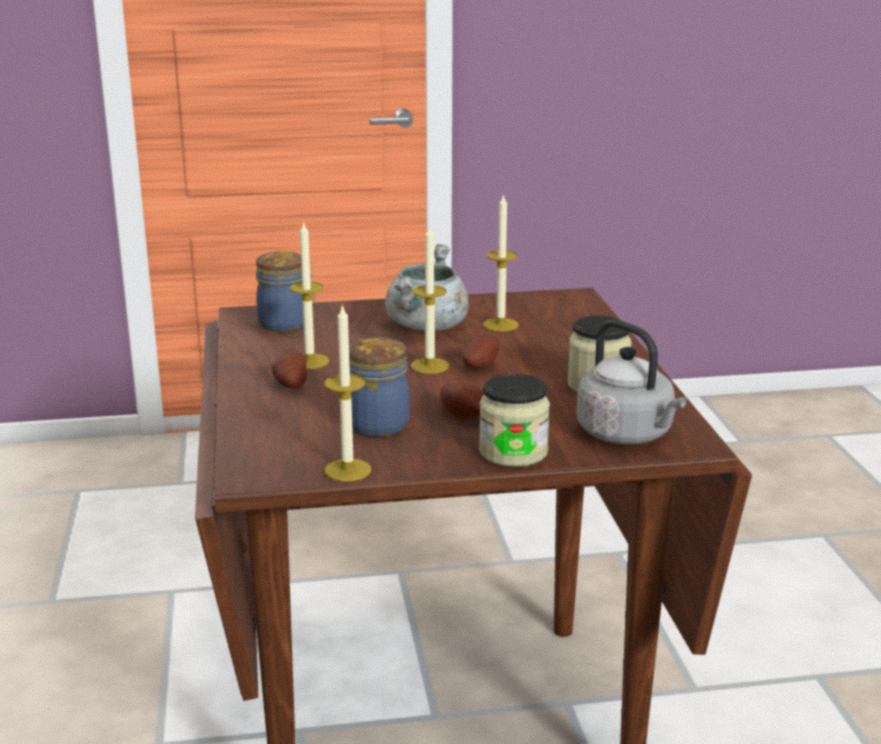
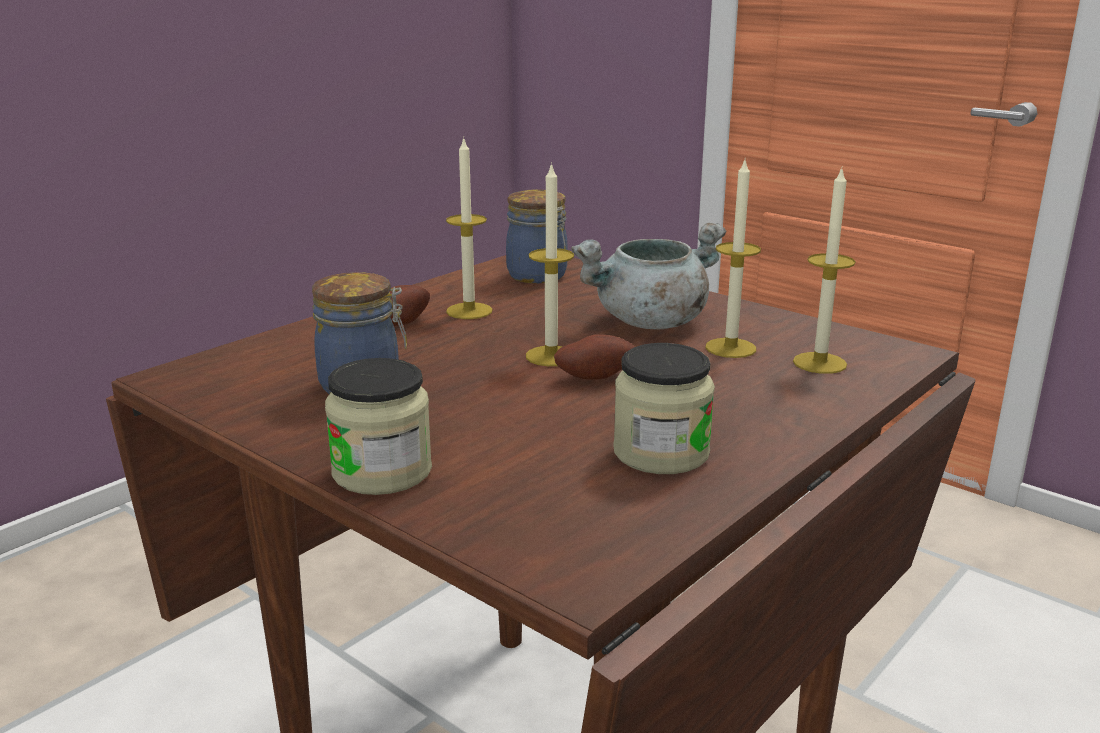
camera: 50 degrees right, 0 degrees up
(347, 470) = (230, 409): candle -> candle (819, 363)
(465, 416) = (446, 414): potato -> none
(628, 435) = (536, 523): grey kettle -> none

